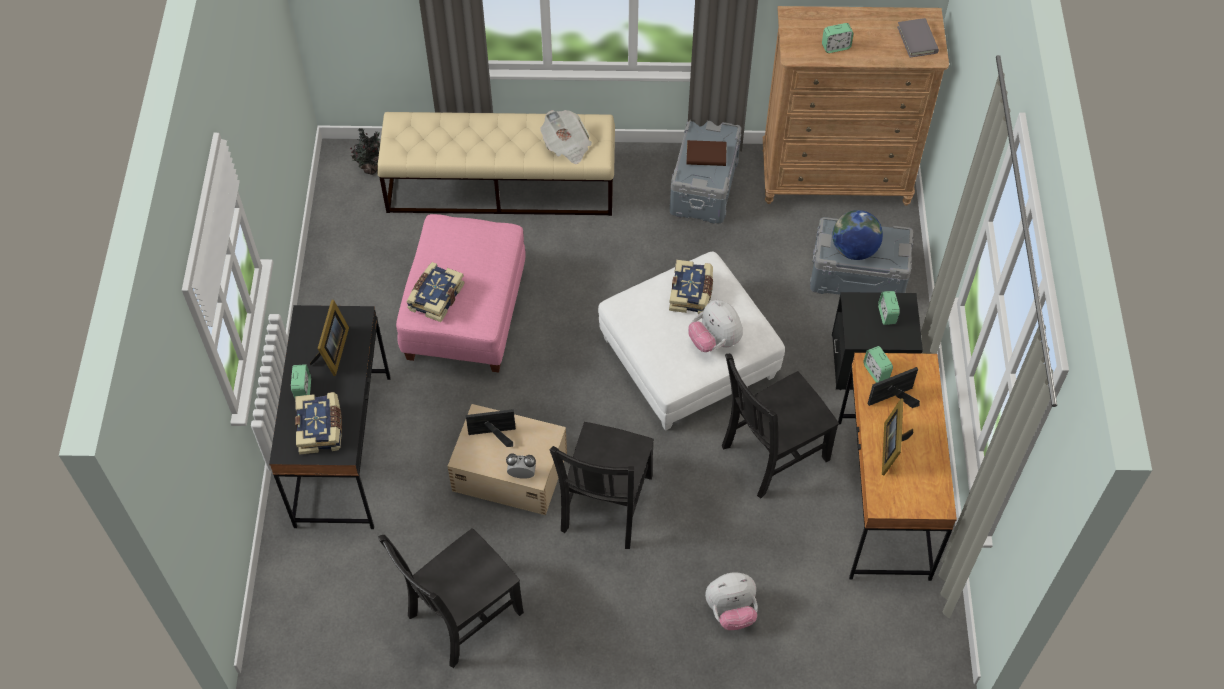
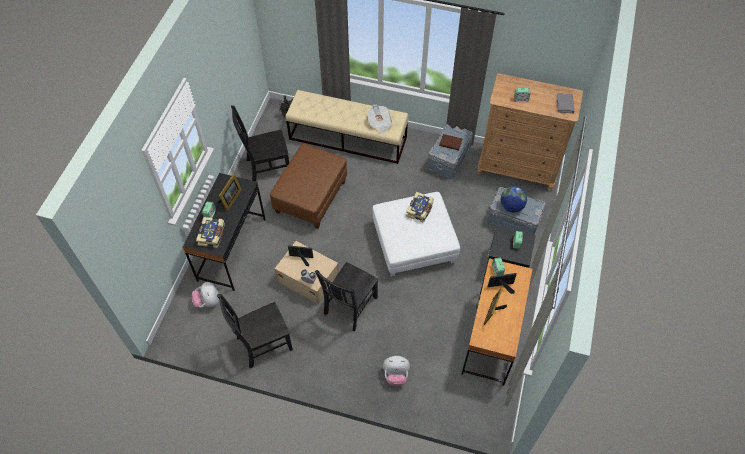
camera: 15 degrees right, 0 degrees up
(435, 297) = (292, 184): book -> none
(465, 316) = (311, 197): pink ottoman -> brown ottoman
(714, 341) = (424, 237): plush toy -> plush toy (208, 301)
(772, 454) = (441, 301): black chair -> black chair (266, 167)

